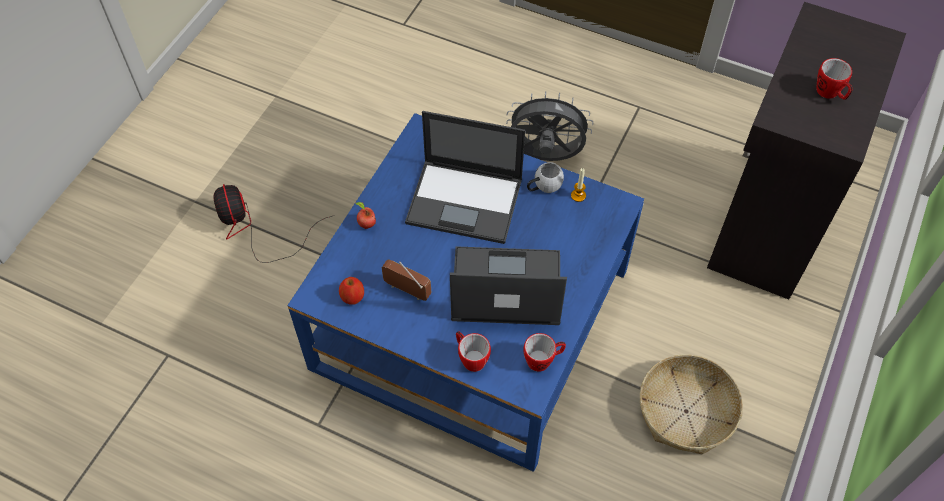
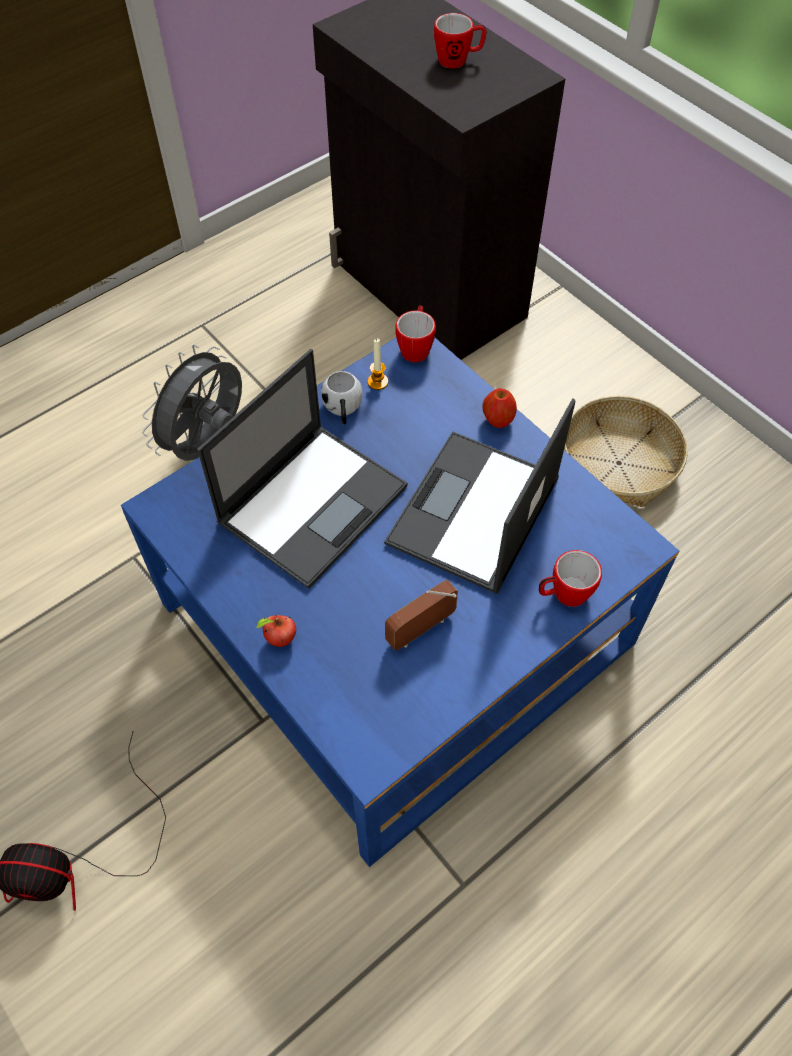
camera: 65 degrees left, 0 degrees up
(353, 297) = (398, 705): apple -> apple (498, 420)
(543, 360) = (601, 516): mug -> mug (416, 347)

